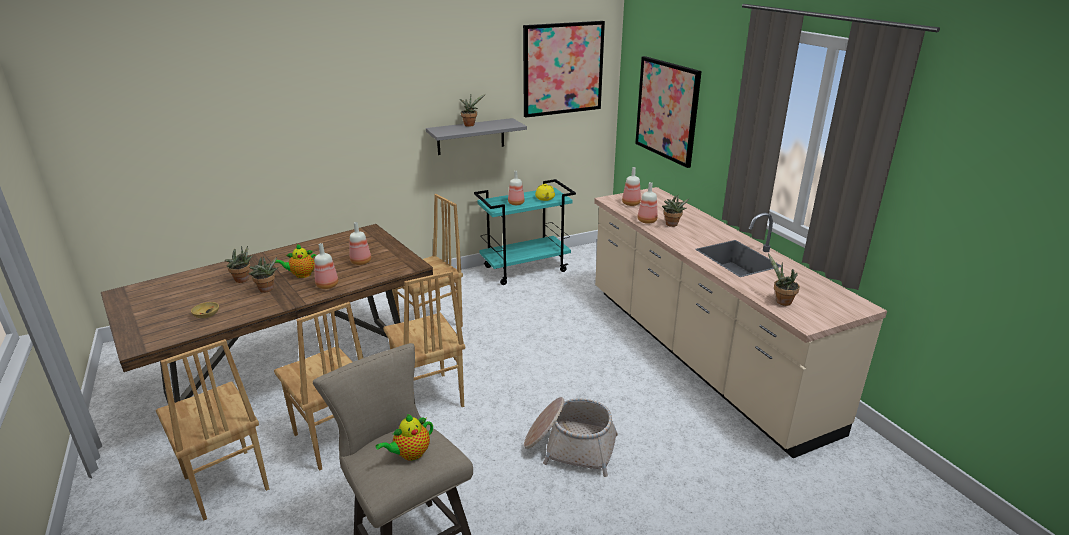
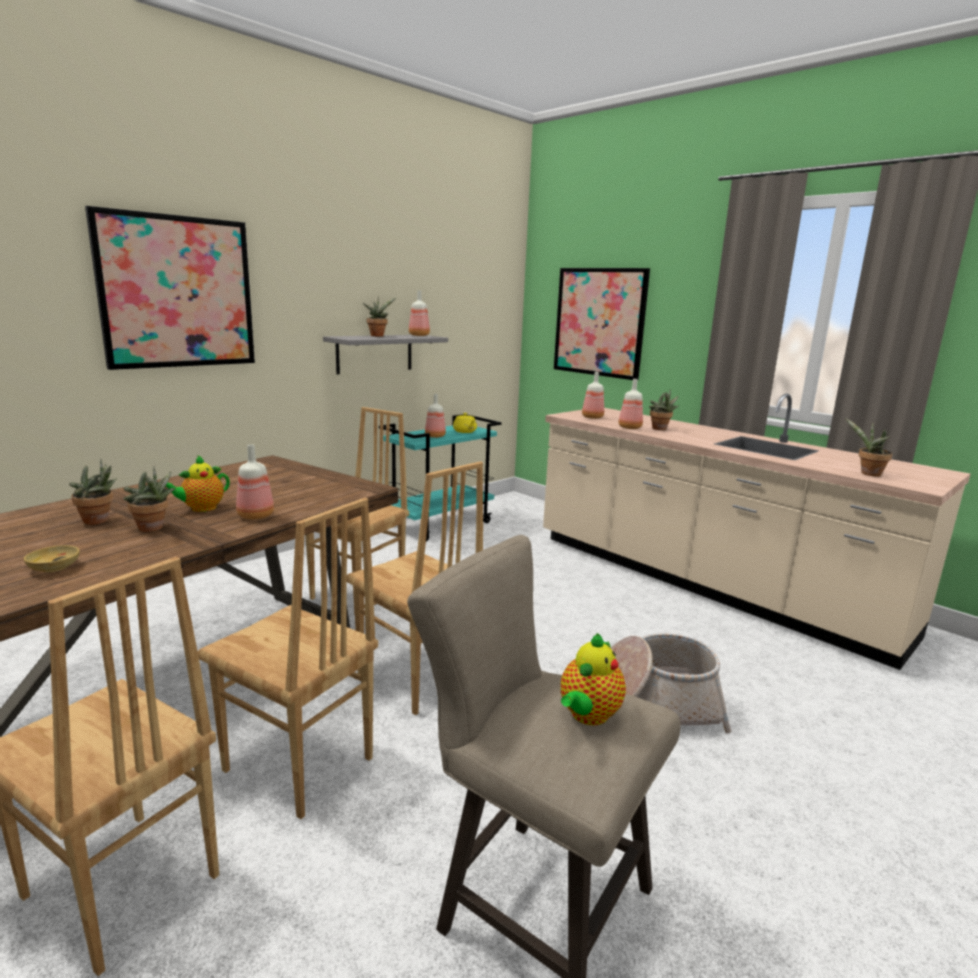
camera: 20 degrees left, 10 degrees down
(361, 262) = (287, 489): bottle -> bottle (419, 335)
(563, 68) = (472, 281): picture -> picture (177, 292)

